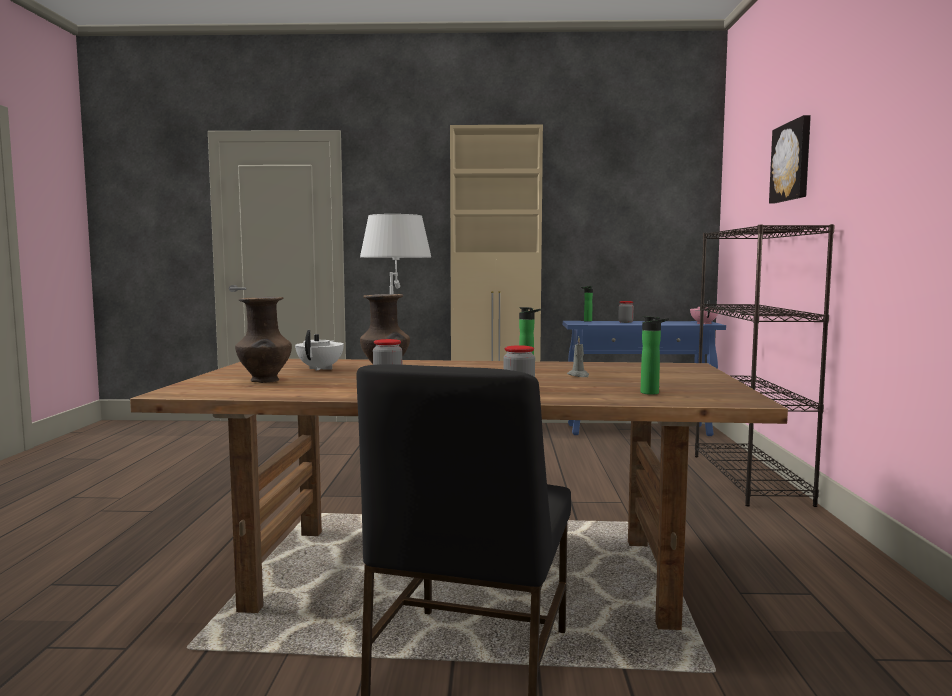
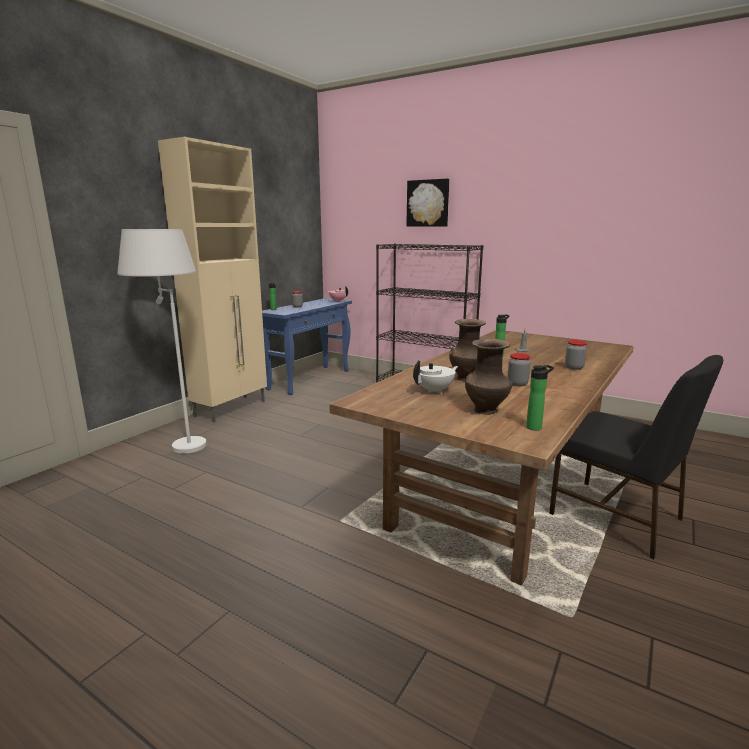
camera: 60 degrees left, 10 degrees up
(321, 369) = (435, 391): white teapot -> white teapot turned 105 degrees clockwise
(652, 393) = (589, 351): bottle -> bottle (535, 427)

